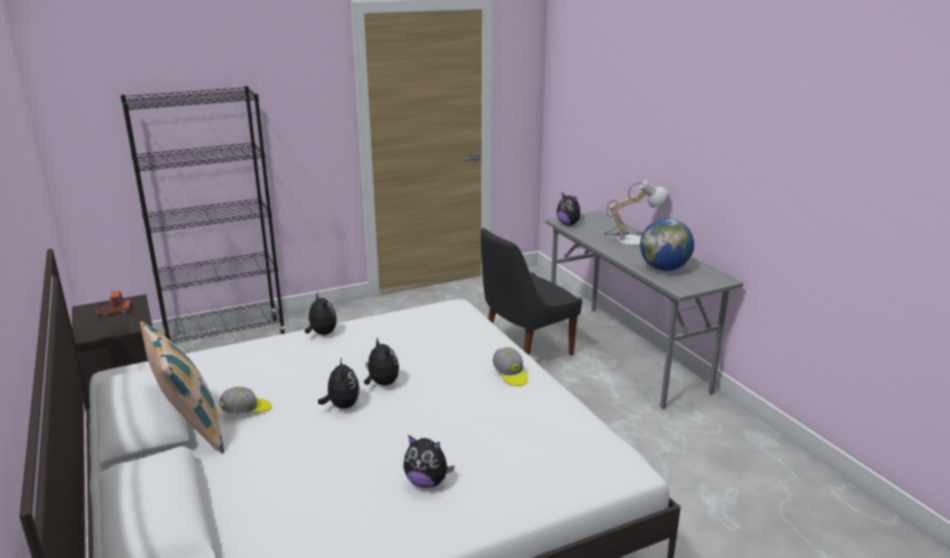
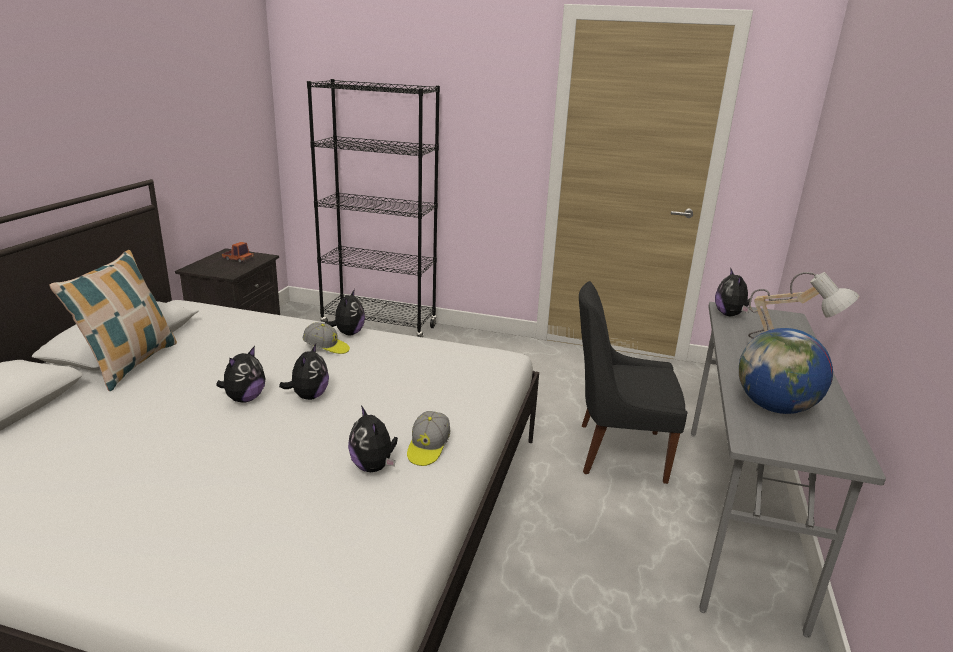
camera: 40 degrees right, 0 degrees up
(246, 410) = (185, 368): cap -> cap (326, 348)
(427, 482) = (160, 508): plush toy -> plush toy (373, 467)

